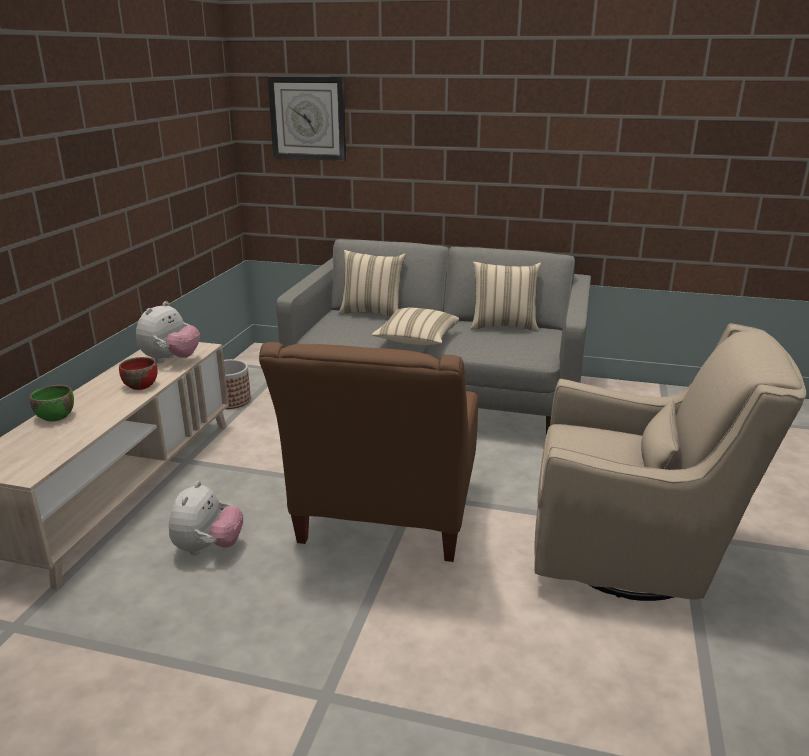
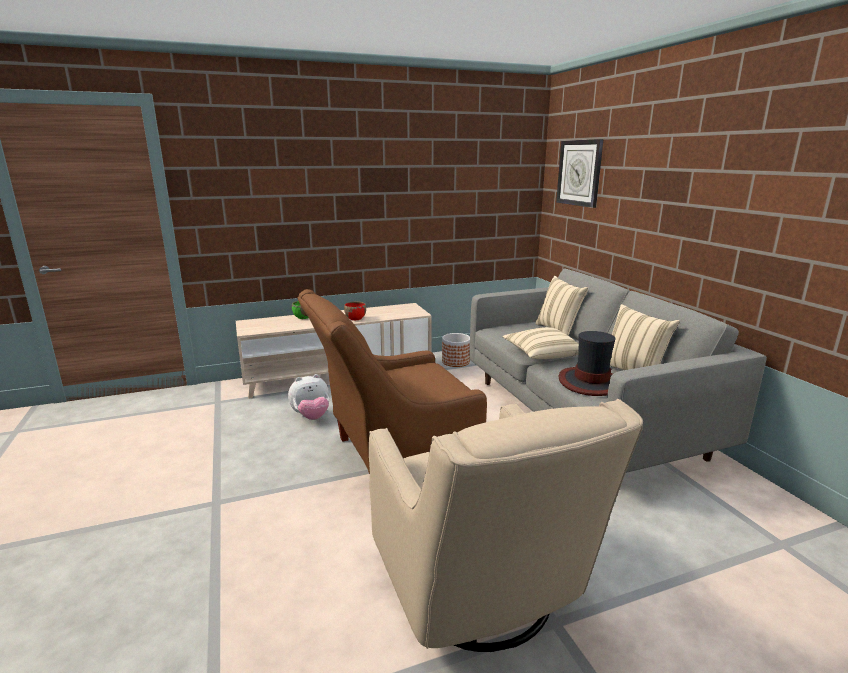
camera: 55 degrees right, 5 degrees down
(171, 360) = (393, 313): plush toy -> none
(501, 346) = (591, 382): none -> hat

